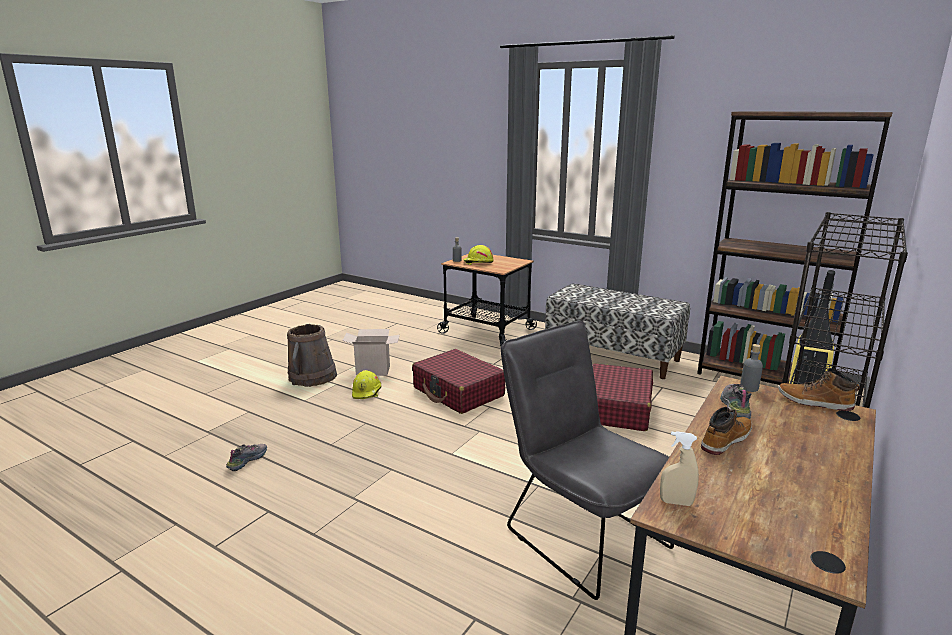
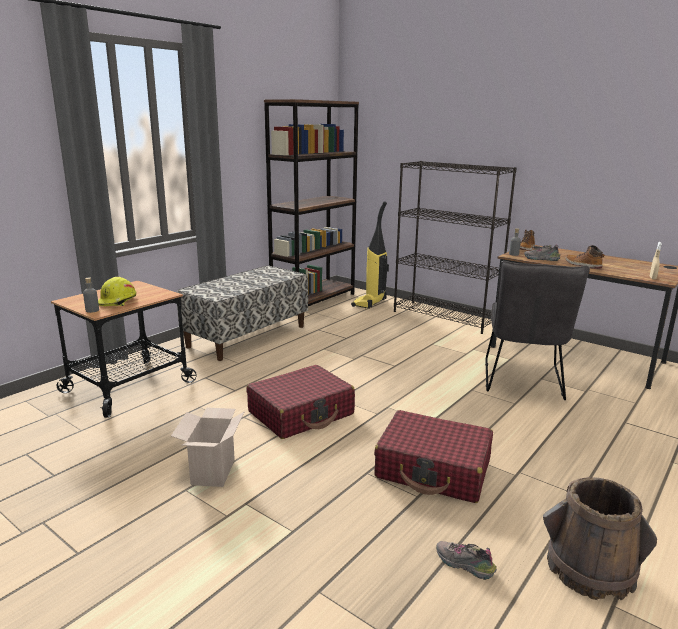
camera: 85 degrees left, 0 degrees up
(312, 377) = (209, 531): brown bucket -> brown bucket (589, 569)
(367, 392) = (282, 475): yellow hard hat -> none
(579, 532) = (522, 382): grey chair -> grey chair turned 45 degrees counterclockwise
(617, 408) = (352, 349): red suitcase -> red suitcase (433, 469)

